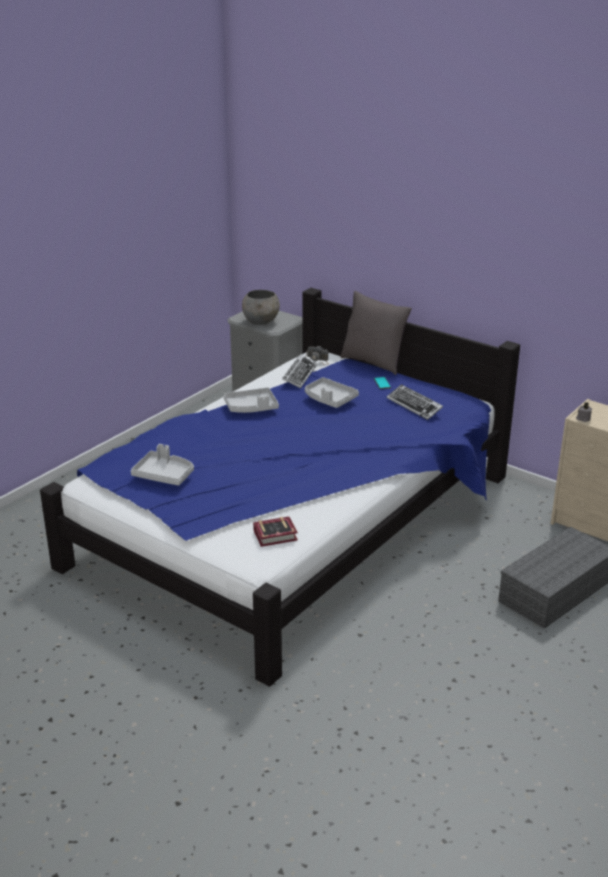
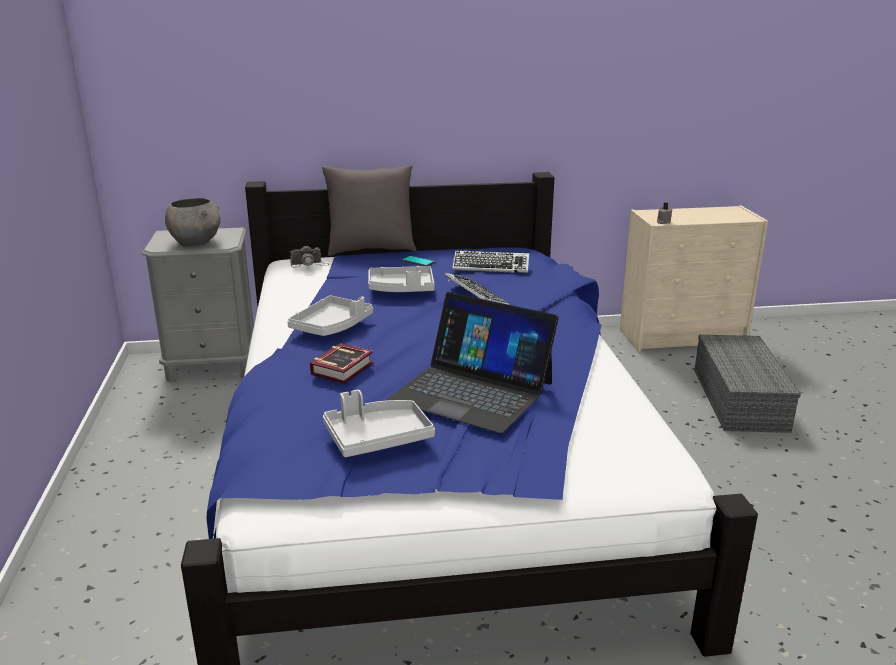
camera: 45 degrees left, 5 degrees down
(244, 475) = (472, 391): none -> laptop
(277, 535) = (629, 436): book -> book (345, 368)
(299, 375) = (320, 281): keyboard -> keyboard (475, 295)

